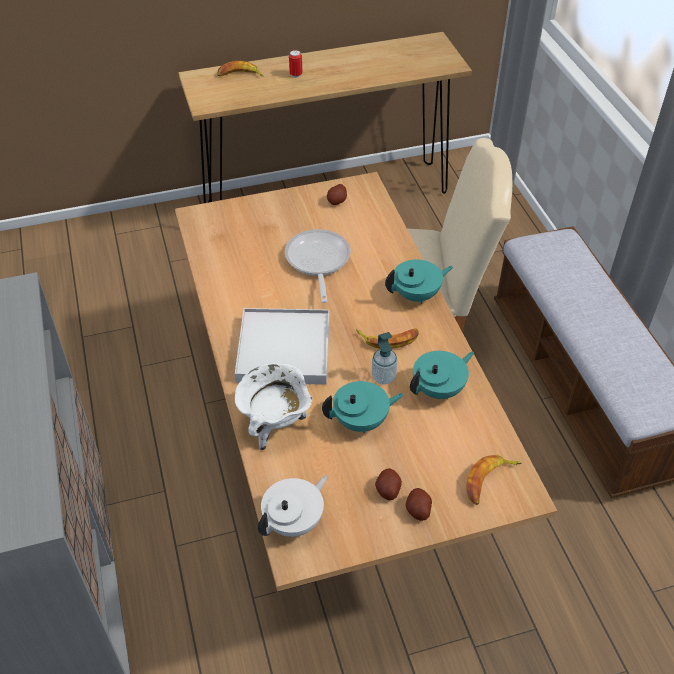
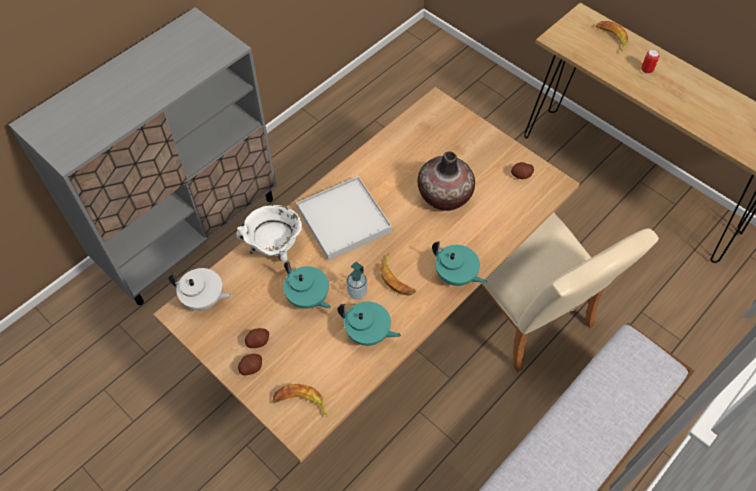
camera: 60 degrees right, 10 degrees up
(317, 262) = (444, 196): frying pan -> vase

